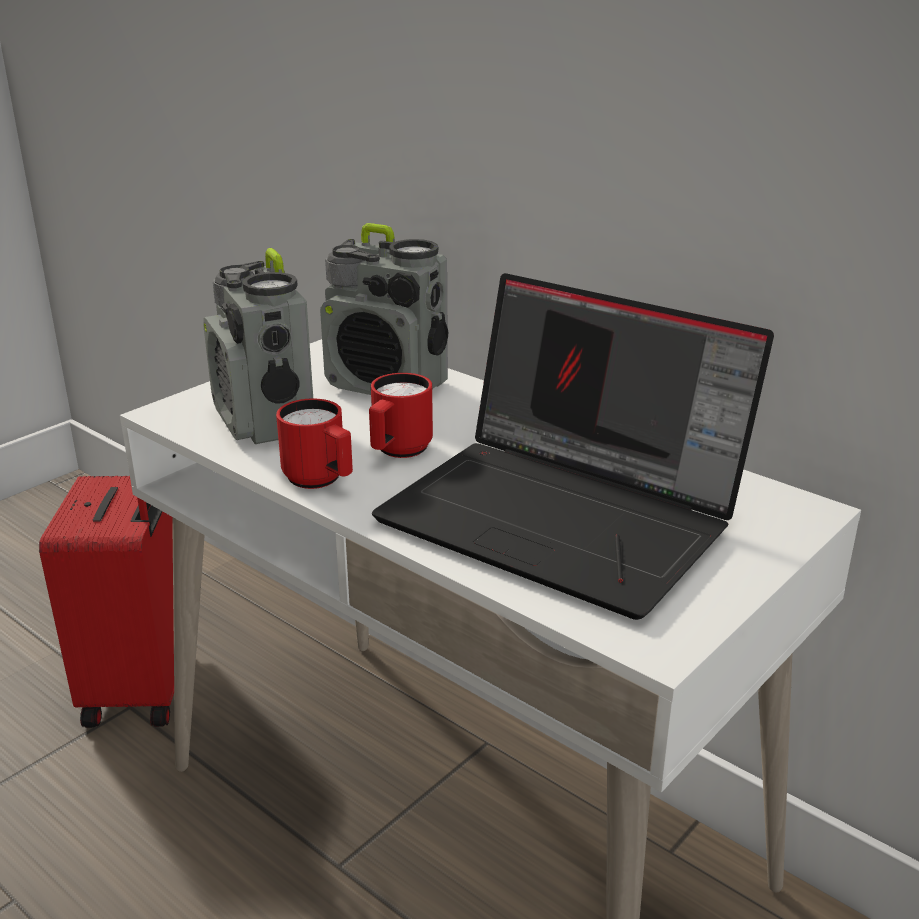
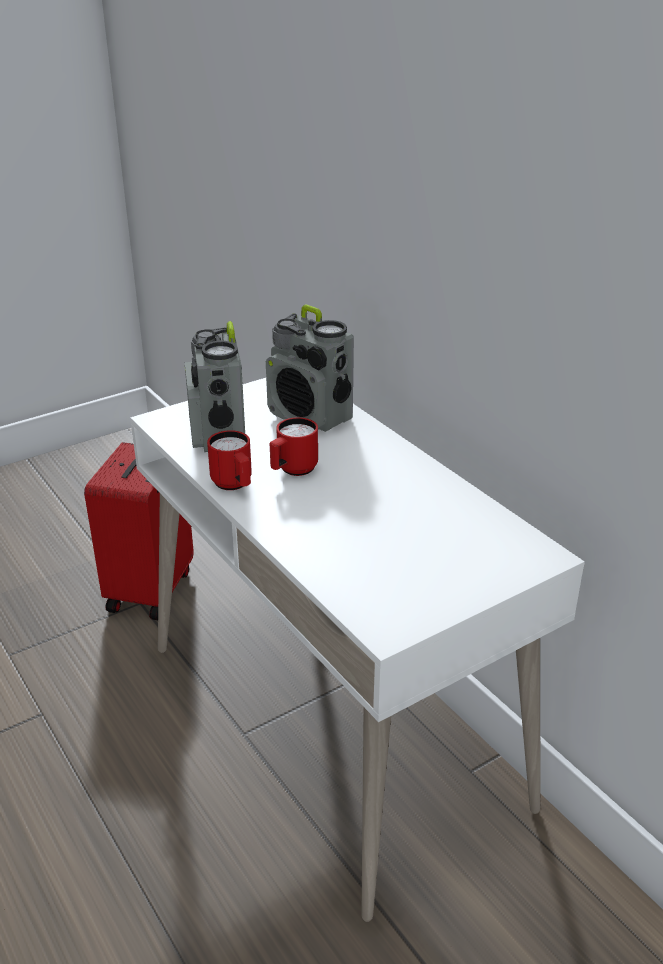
camera: 15 degrees right, 5 degrees up
(568, 516) = (379, 535): laptop -> none

